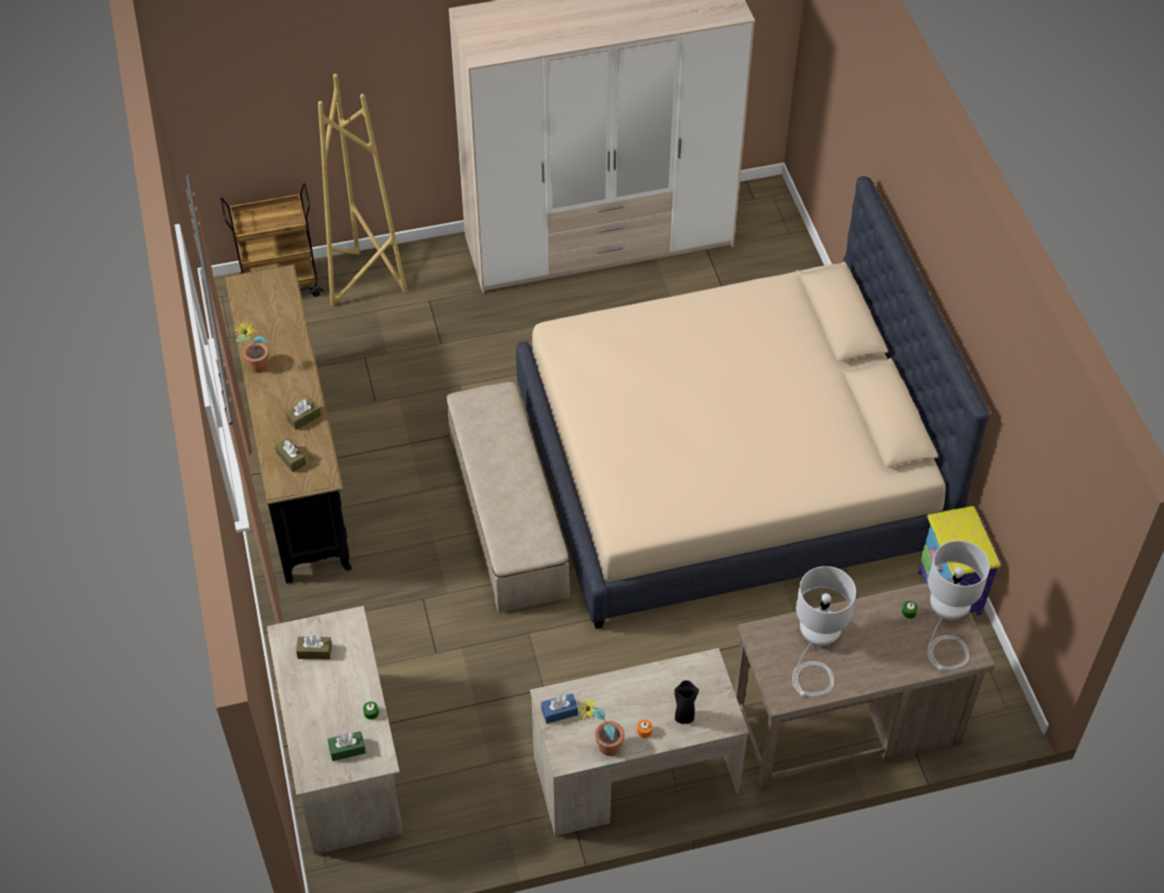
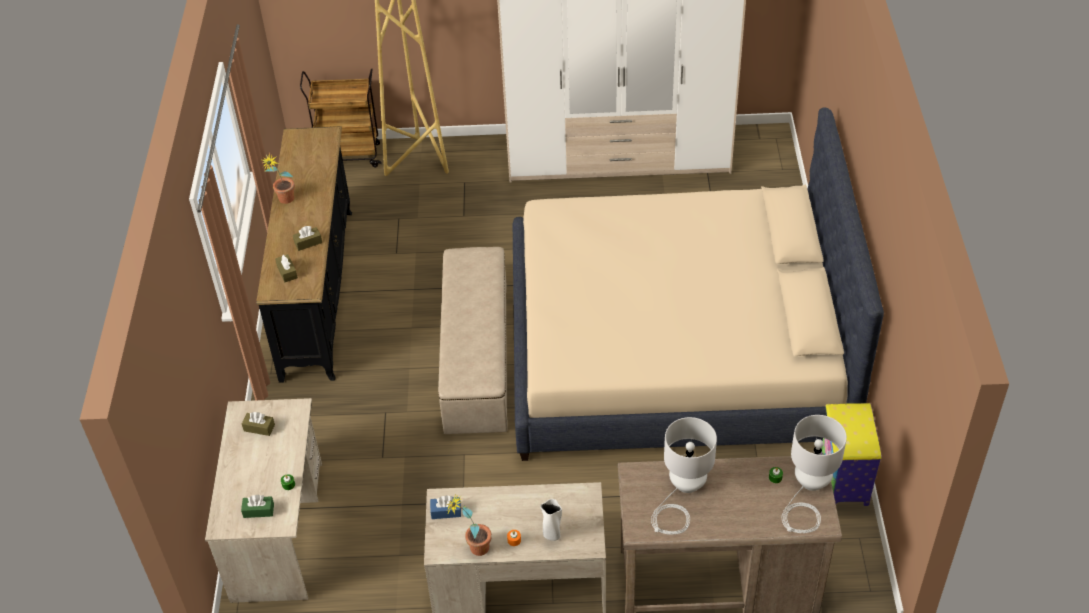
camera: 15 degrees right, 5 degrees down
(684, 717) = (552, 535): black vase -> white vase

